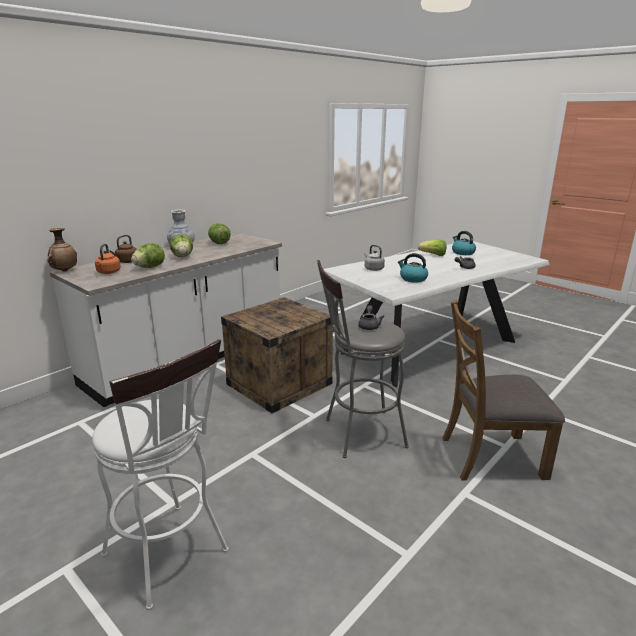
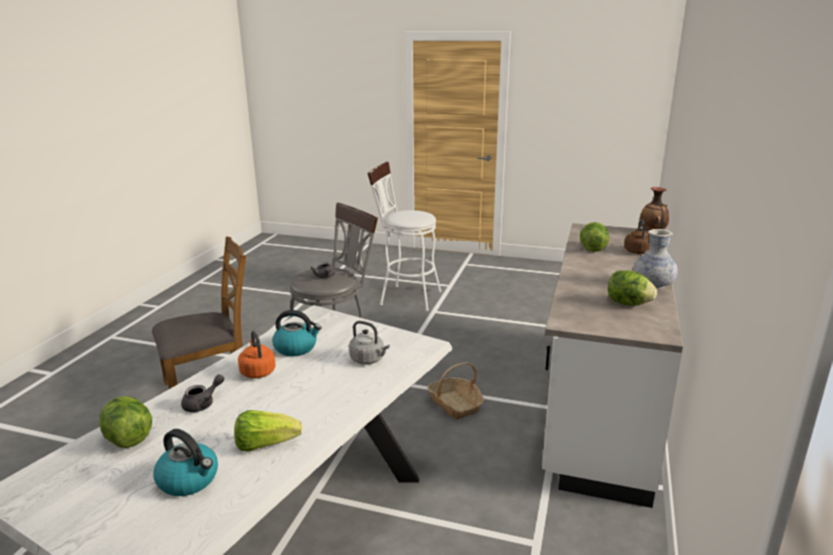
camera: 155 degrees right, 0 degrees up
(108, 272) = (610, 237): orange kettle -> orange kettle (257, 371)
(182, 256) = (603, 269): lettuce -> lettuce (128, 438)
(279, 384) = (455, 404): crate -> basket

